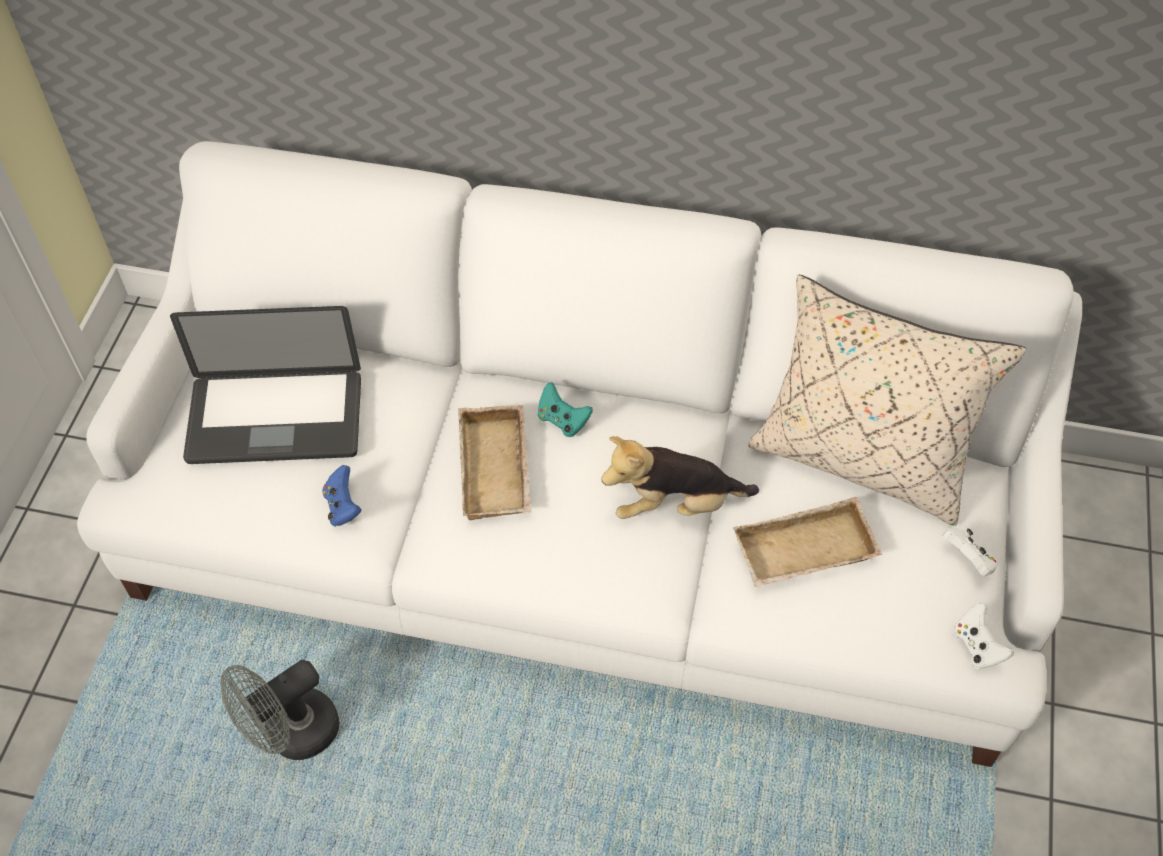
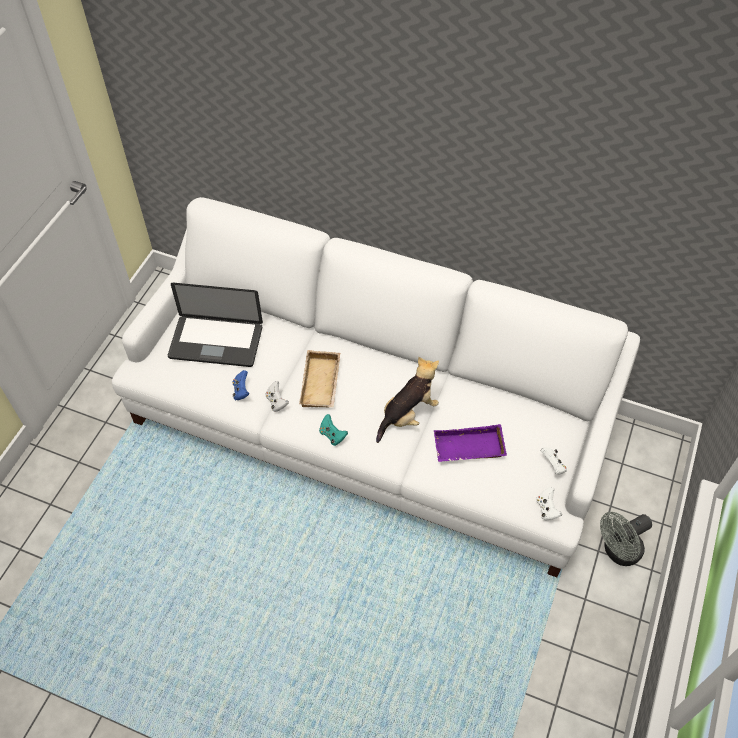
camera: 10 degrees right, 0 degrees up
(292, 734) = (202, 503): grey fan -> grey fan (618, 552)
(416, 518) = (276, 402): none -> white game controller
(562, 420) = (360, 364): turquoise game controller -> turquoise game controller (332, 435)
(674, 504) = (408, 414): plush toy -> plush toy turned 135 degrees clockwise
(804, 553) = (468, 449): beige tray -> purple tray
(861, 459) = (510, 405): beige pillow -> none

